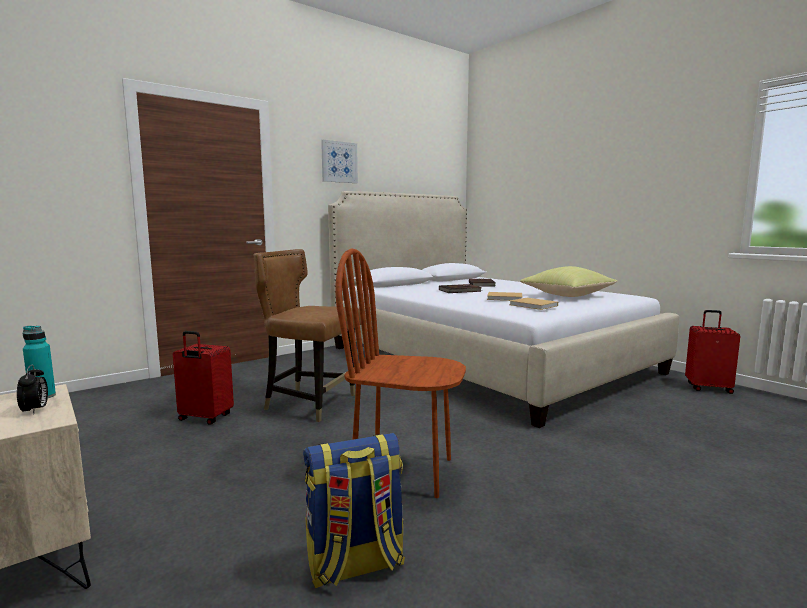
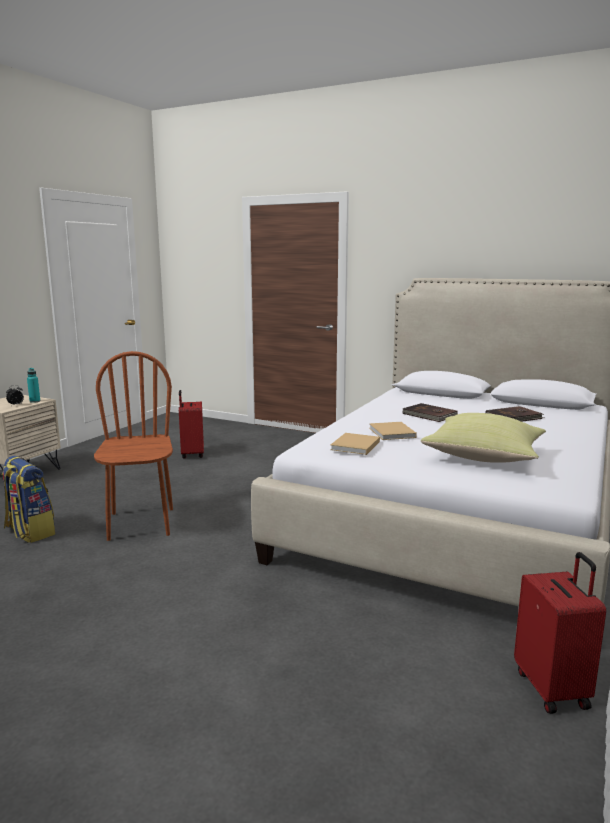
camera: 65 degrees right, 5 degrees up
(310, 403) = (242, 472): brown chair -> none
(339, 162) = (422, 244): picture -> none

